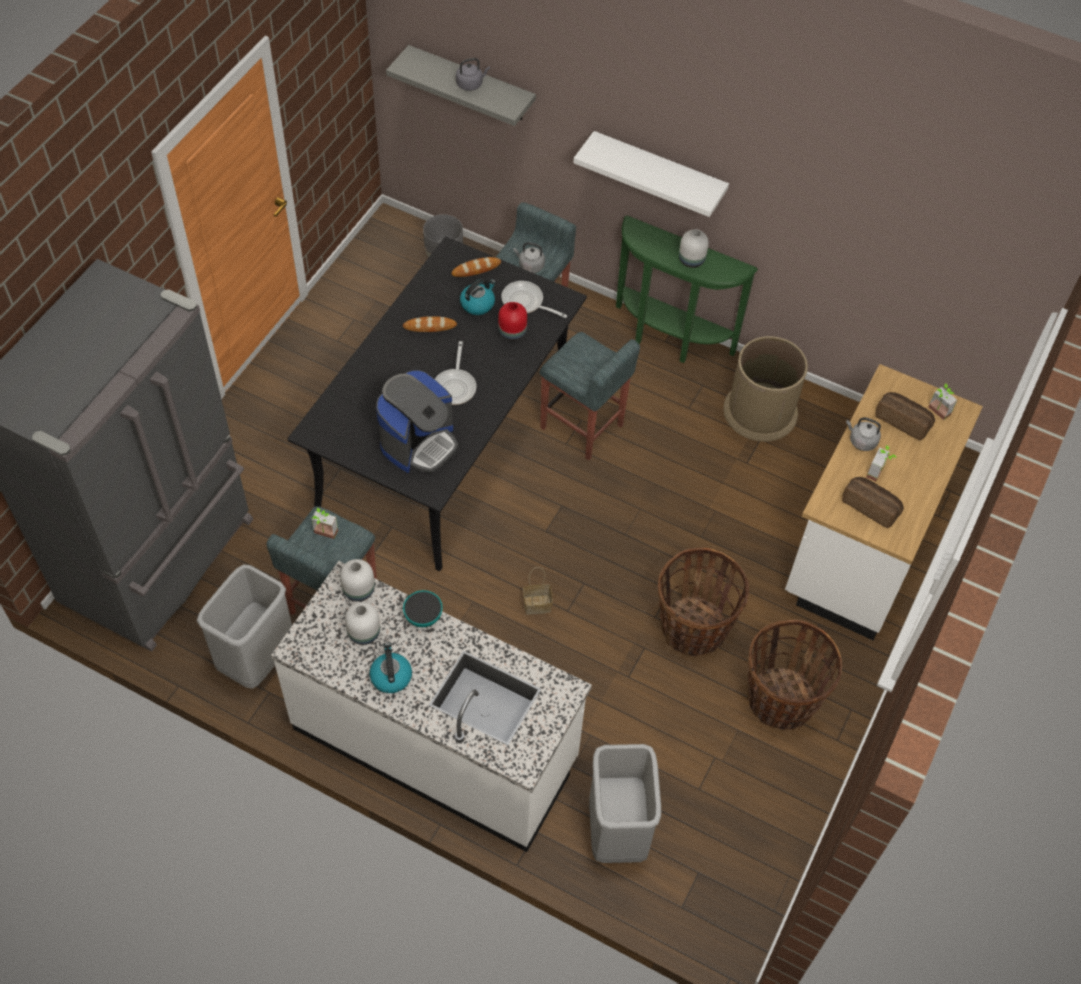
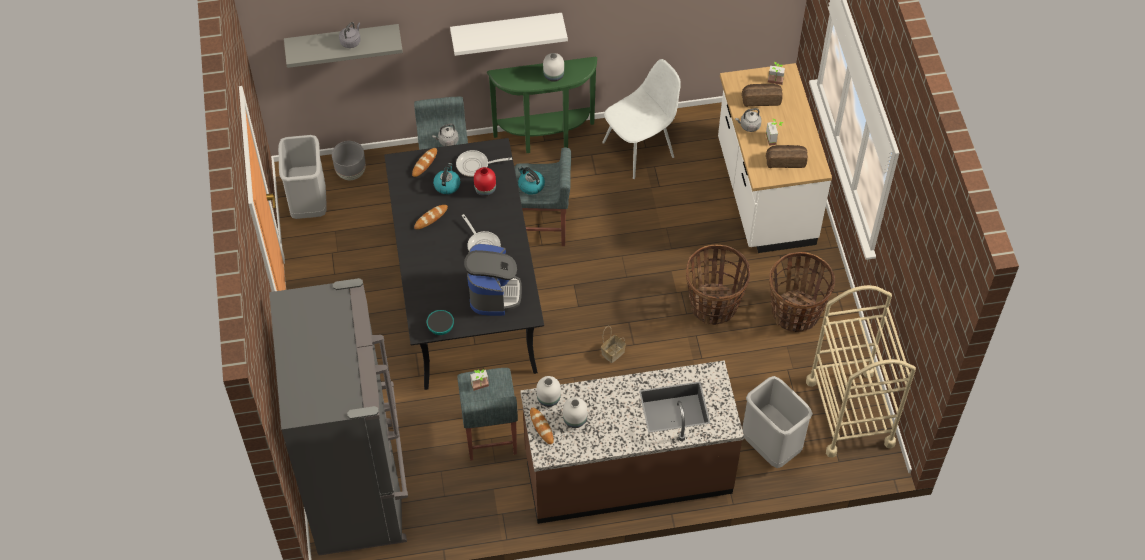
camera: 35 degrees left, 0 degrees up
(256, 658) = (475, 500): grey trash can -> grey trash can (308, 204)
(322, 615) = (541, 427): none -> bread
(390, 676) = (612, 432): kettle -> kettle (530, 185)
(423, 617) = (599, 388): bowl -> bowl (441, 328)
(436, 743) = (627, 472): white counter -> brown counter
(745, 859) = (850, 412): none -> beige cart
(760, 411) = (640, 149): brown trash can -> white chair

